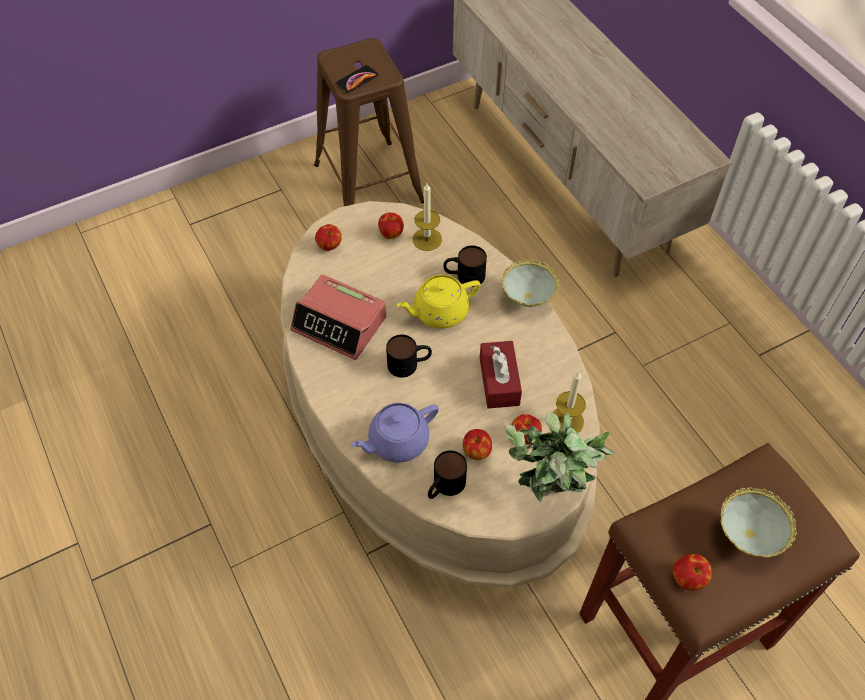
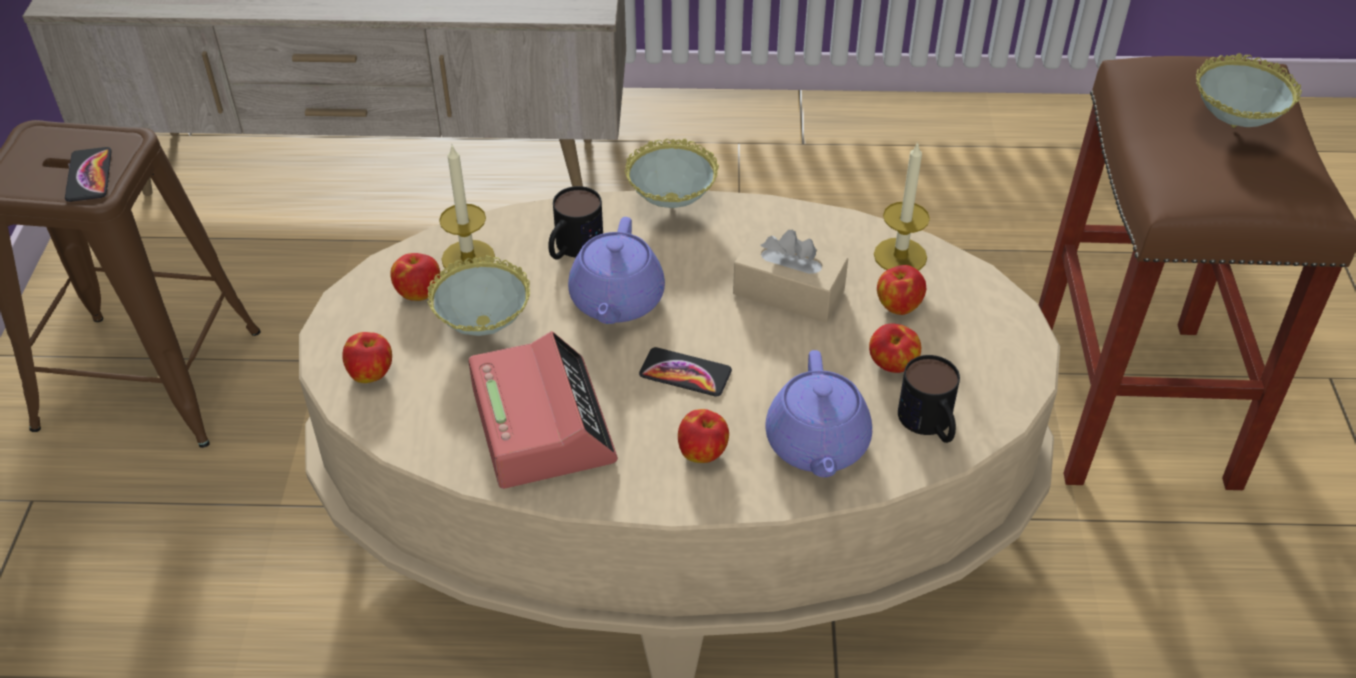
camera: 60 degrees left, 10 degrees down
(340, 324) = (542, 424): alarm clock -> alarm clock turned 75 degrees counterclockwise
(384, 271) = (484, 330): none -> bowl
(409, 364) = (685, 373): mug -> phone
(439, 312) = (616, 301): yellow teapot -> purple teapot
(499, 381) = (788, 292): red tissue box -> beige tissue box
(547, 497) = (1011, 326): potted plant -> none
(688, 579) = (1275, 191): apple -> apple (703, 452)

